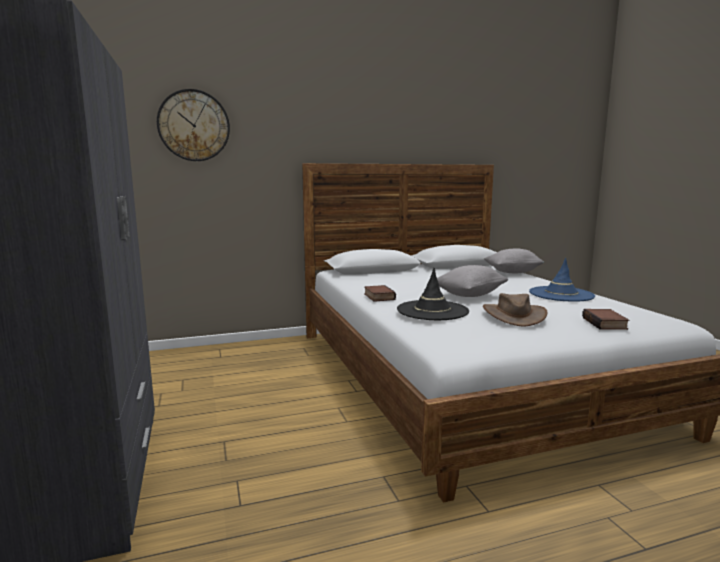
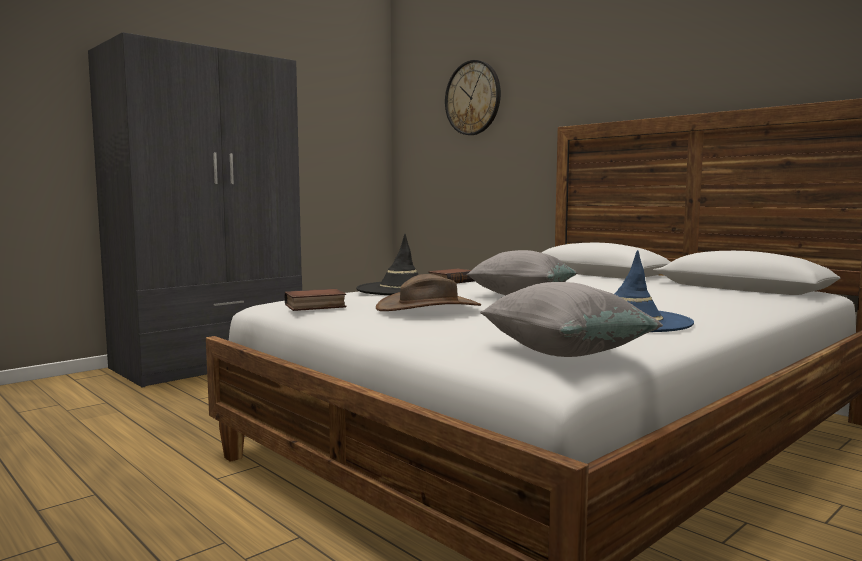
camera: 65 degrees right, 5 degrees down
(512, 272) = (760, 303): grey pillow -> grey pillow (565, 353)
(606, 323) = (454, 335): book -> book (315, 306)

